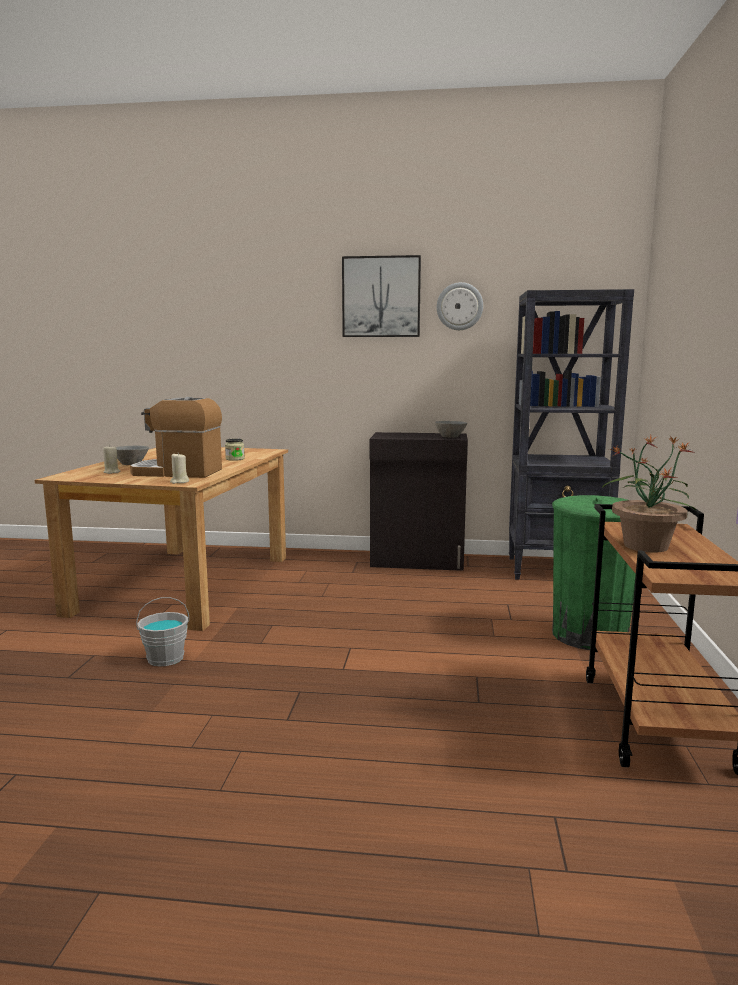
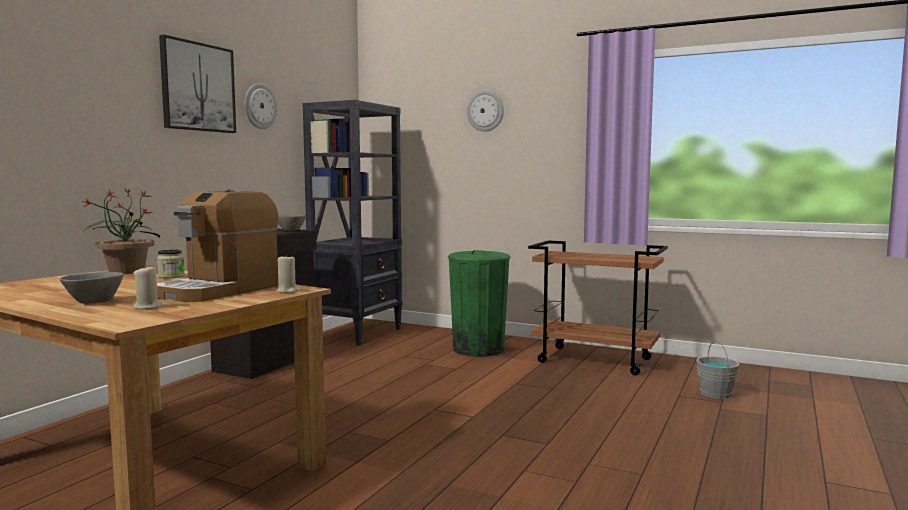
camera: 70 degrees left, 5 degrees down
(165, 658) = (381, 486): grey bucket -> grey bucket (715, 393)
(645, 546) = (591, 257): potted plant -> potted plant (126, 271)
(712, 285) = (485, 111): none -> wall clock

